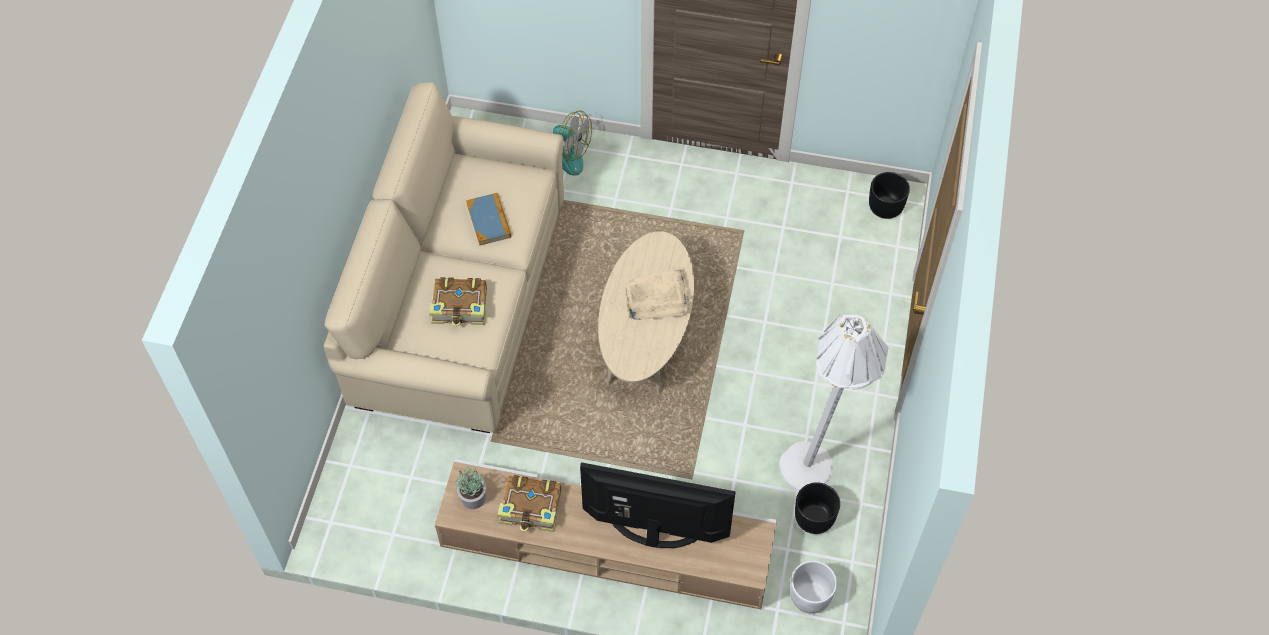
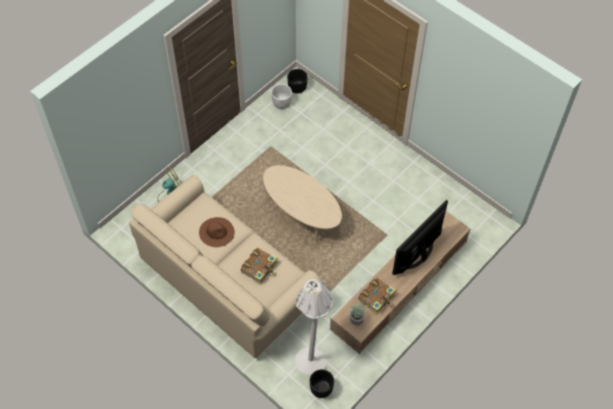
camera: 60 degrees left, 0 degrees up
(489, 220) = (216, 232): book -> brown hat
(657, 297) = (301, 190): beige tray -> none
(810, 596) = (470, 221): white planter -> white planter (281, 103)
(814, 518) = (435, 200): black planter -> black planter (321, 389)
(819, 464) = (410, 184): white floor lamp -> white floor lamp (312, 355)

